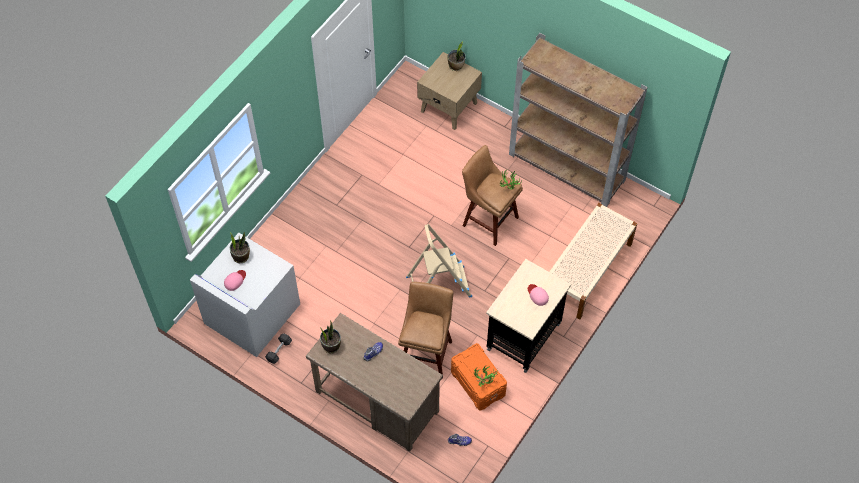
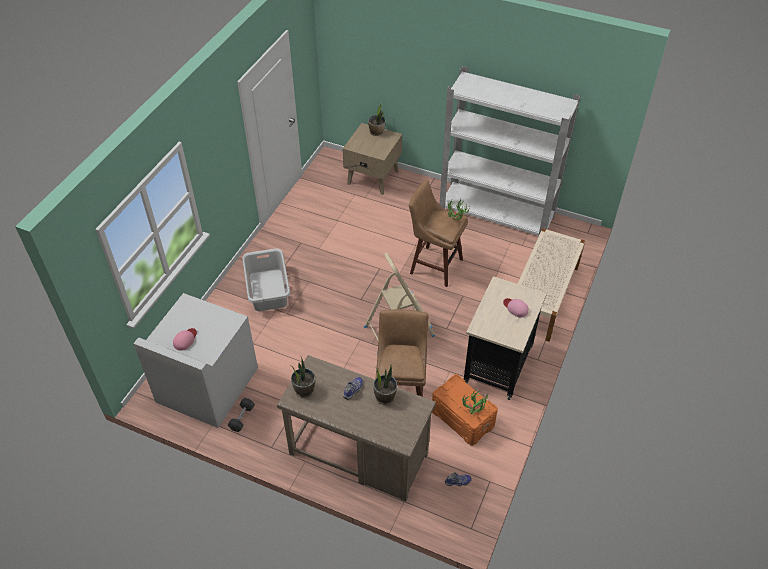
camera: 10 degrees left, 10 degrees down
(241, 256) = (189, 315): potted plant -> potted plant (385, 396)
(322, 223) = (268, 289): none -> grey laundry basket
(567, 167) = (496, 212): brown bookcase -> white bookcase

